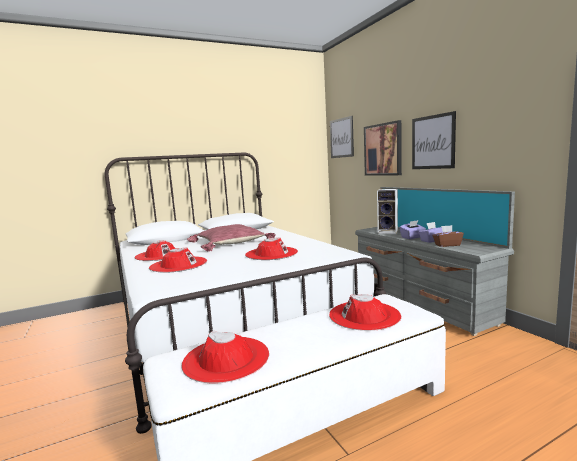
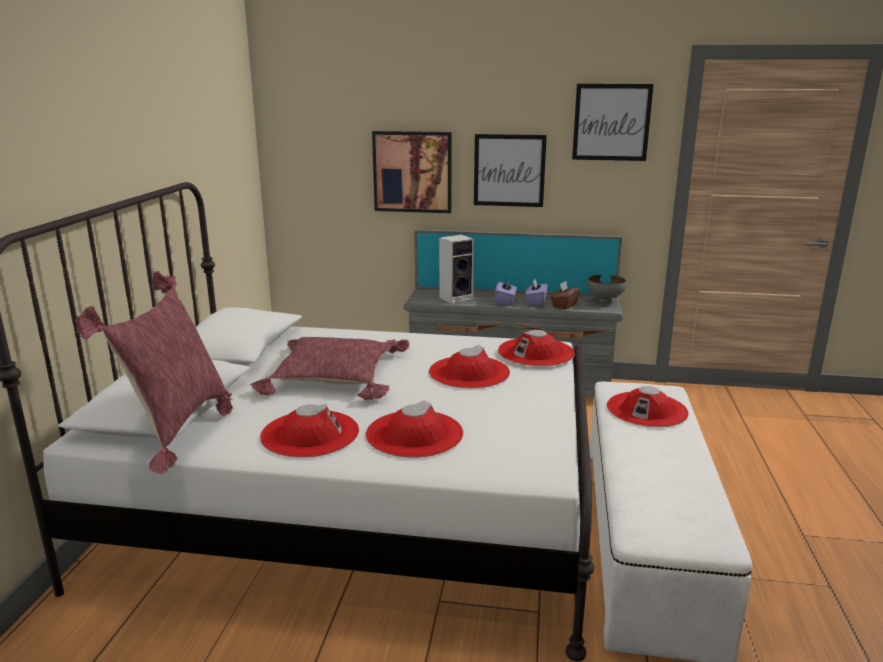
camera: 55 degrees left, 10 degrees up
(138, 246) = (174, 440): none -> red pillow
(226, 359) = (675, 501): red hat -> red hat (536, 352)
(341, 138) = (305, 141): picture -> picture (611, 122)
(489, 248) = (605, 301): none -> grey bowl

